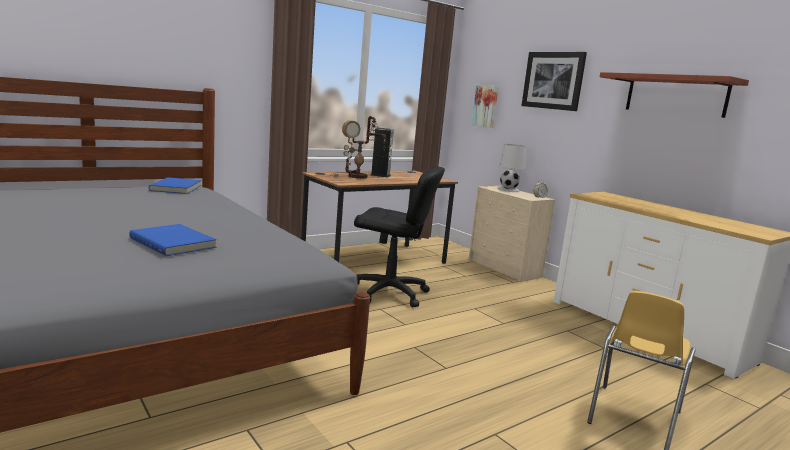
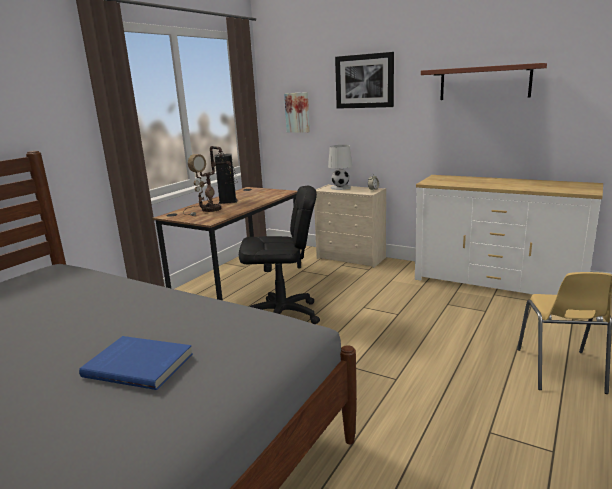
camera: 20 degrees left, 5 degrees up
(177, 188) = (40, 277): blue book -> none

